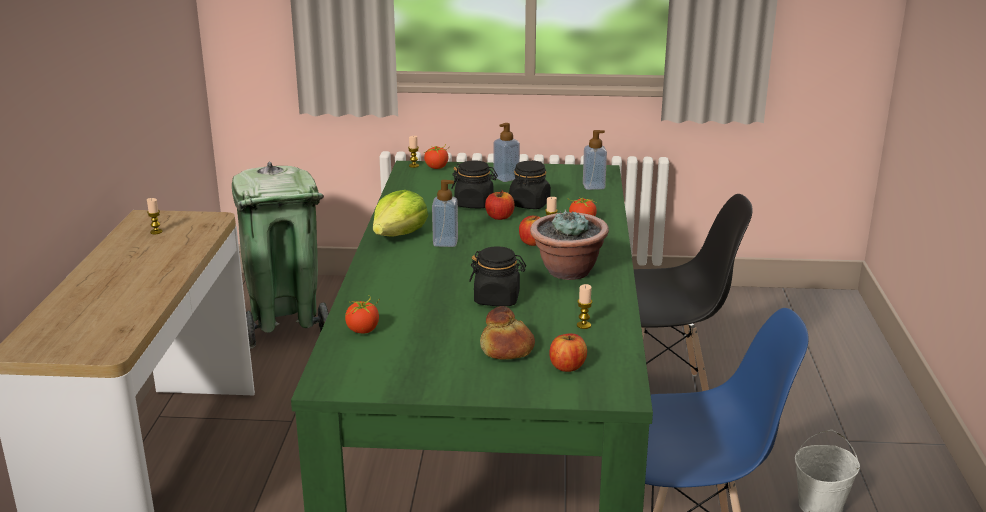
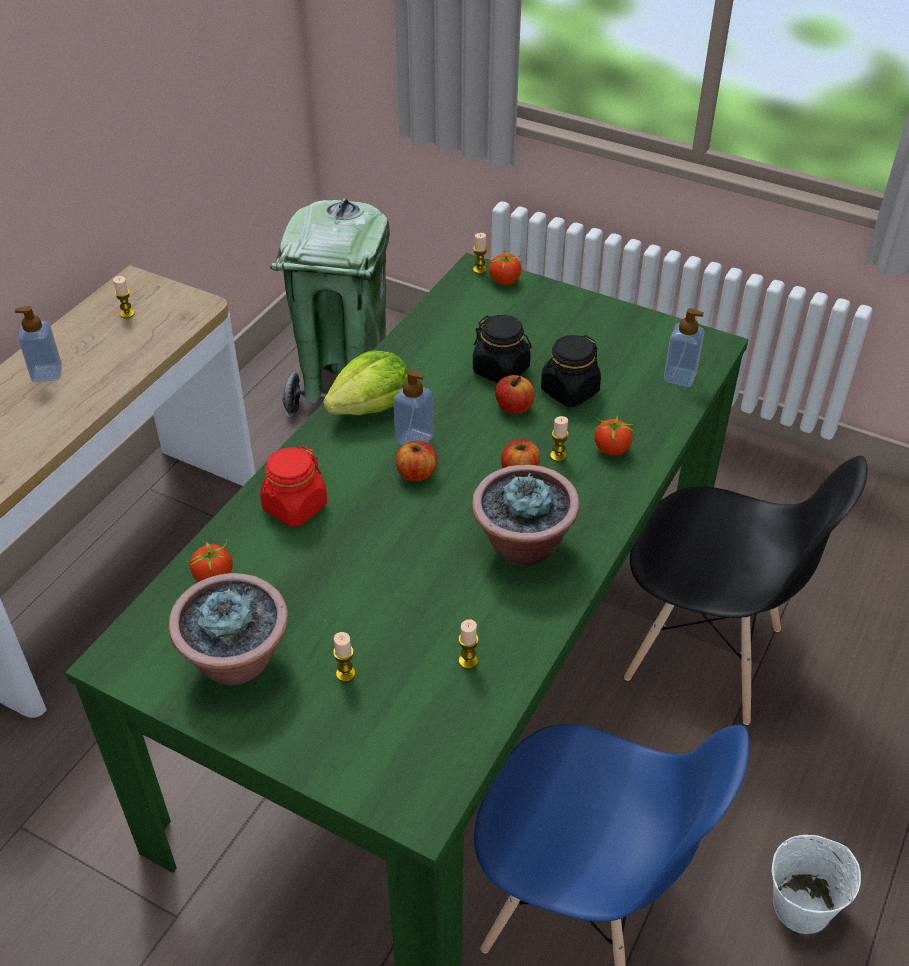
camera: 25 degrees right, 20 degrees up
(390, 287) = (294, 507): none -> red jar
(422, 363) = (237, 661): none -> potted plant
(497, 299) = (401, 571): black jar -> none
(506, 178) = (577, 327): soap dispenser -> soap dispenser (47, 373)
(506, 350) = (345, 674): bread -> candle
(567, 366) = (393, 734): apple -> apple (416, 473)

